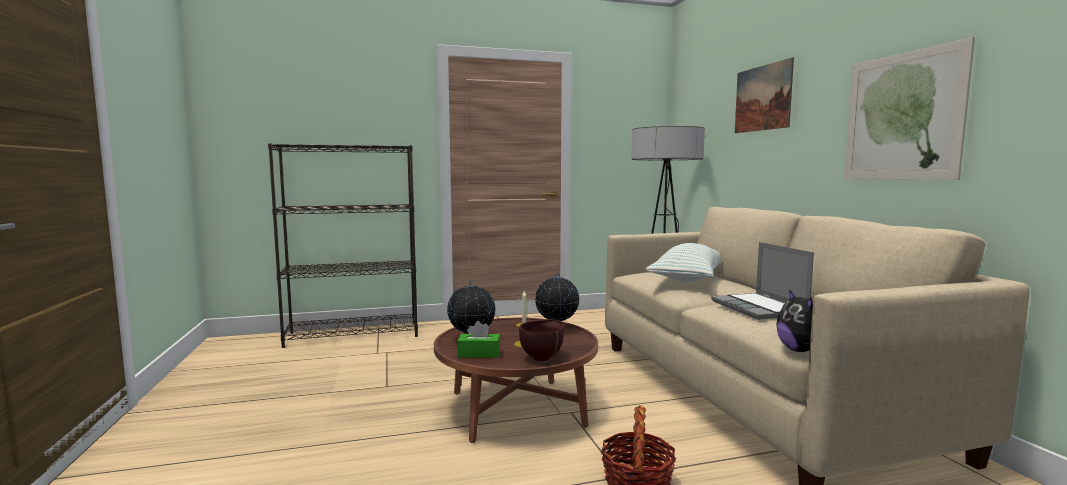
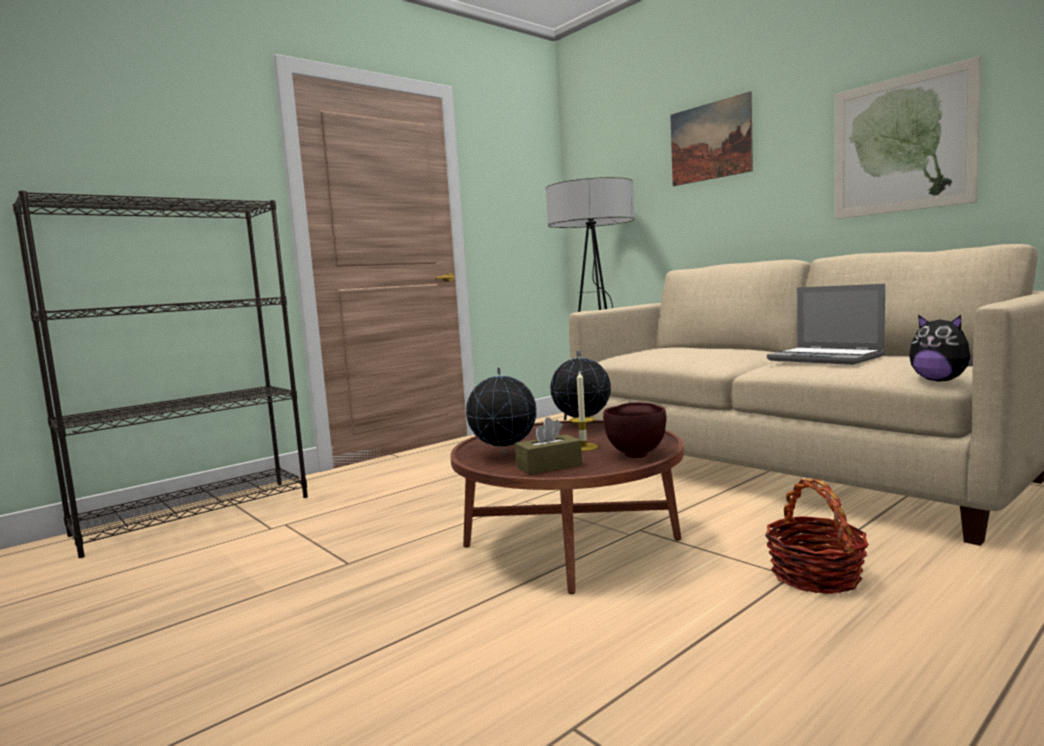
camera: 25 degrees left, 0 degrees up
(479, 354) = (549, 466): green tissue box -> brown tissue box
(688, 279) = (689, 351): pillow -> none

